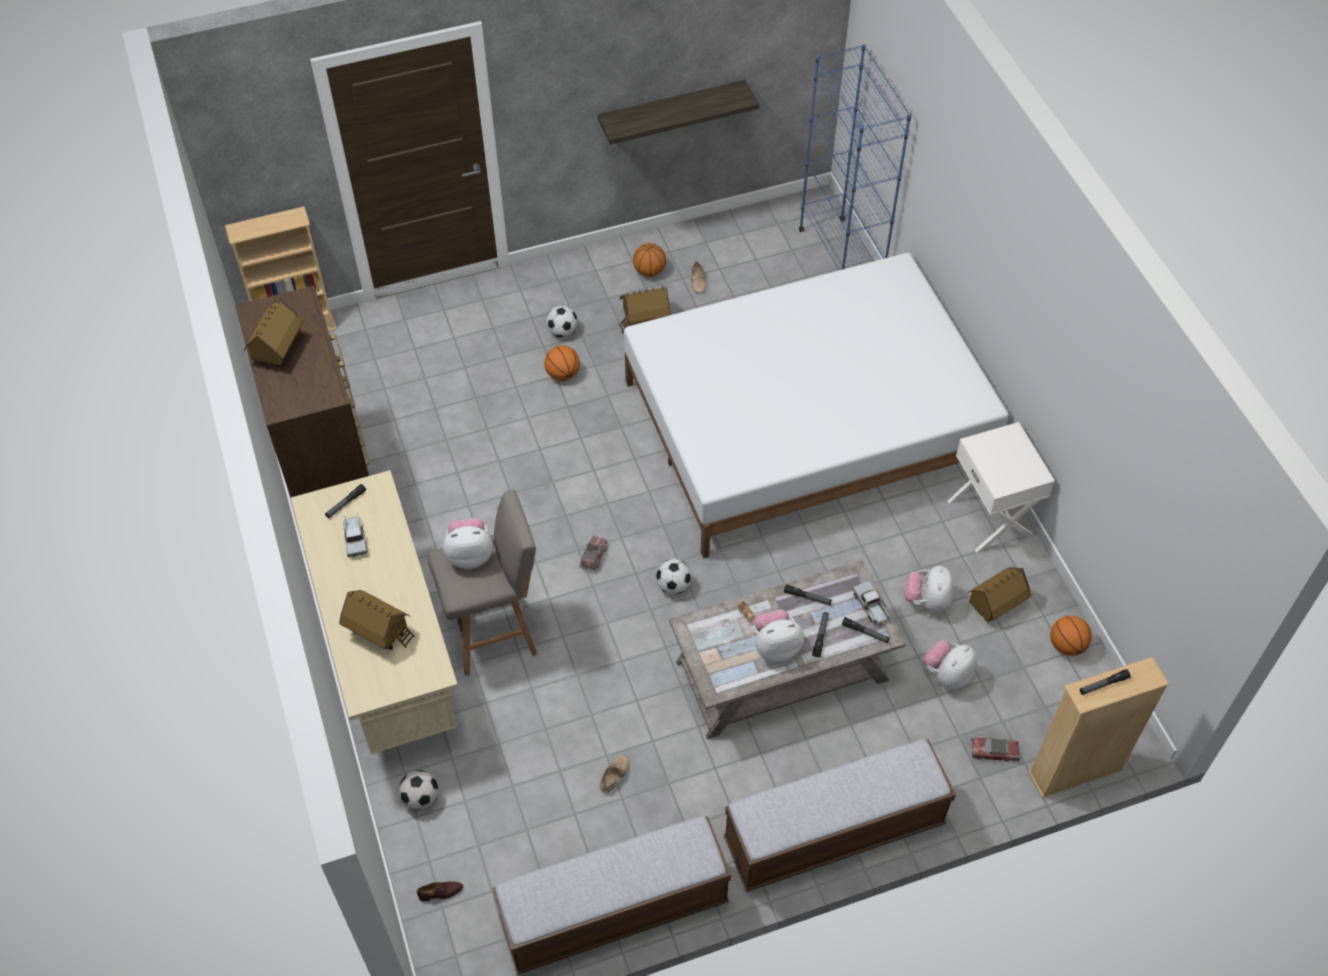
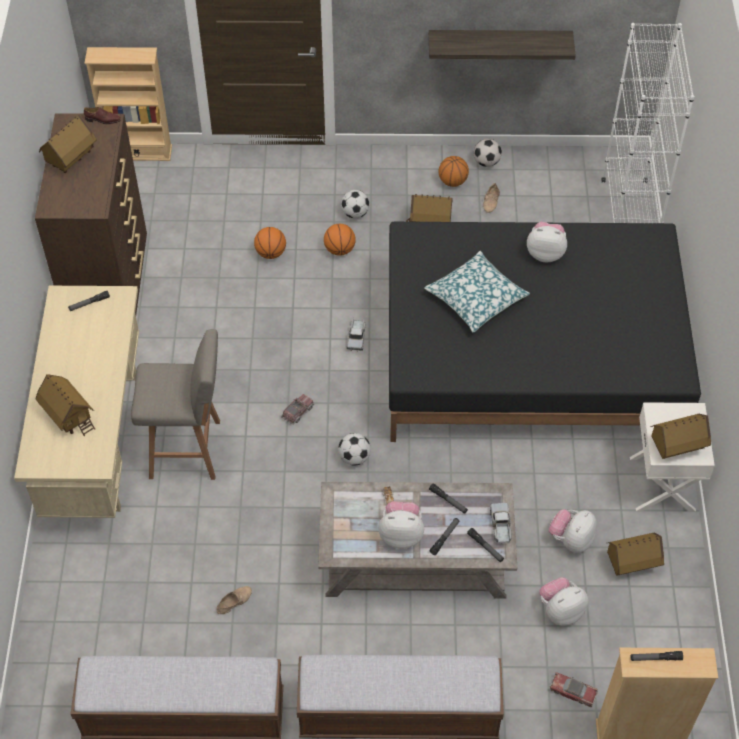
camera: 20 degrees right, 0 degrees up
(355, 539) = (84, 335): toy truck -> toy truck (356, 338)
(421, 798) = (70, 567): football -> football (486, 162)
(441, 892) = (52, 650): brown shoe -> brown shoe (103, 120)
(470, 555) = (170, 375): plush toy -> plush toy (545, 253)
(748, 382) = (476, 298): none -> pillow
(806, 426) = (531, 354): white bed -> black bed
(841, 258) = (628, 215): blue bookcase -> white bookcase
(1011, 473) = (677, 446): none -> toy house
(1066, 645) = (682, 619): basketball -> basketball (271, 253)

